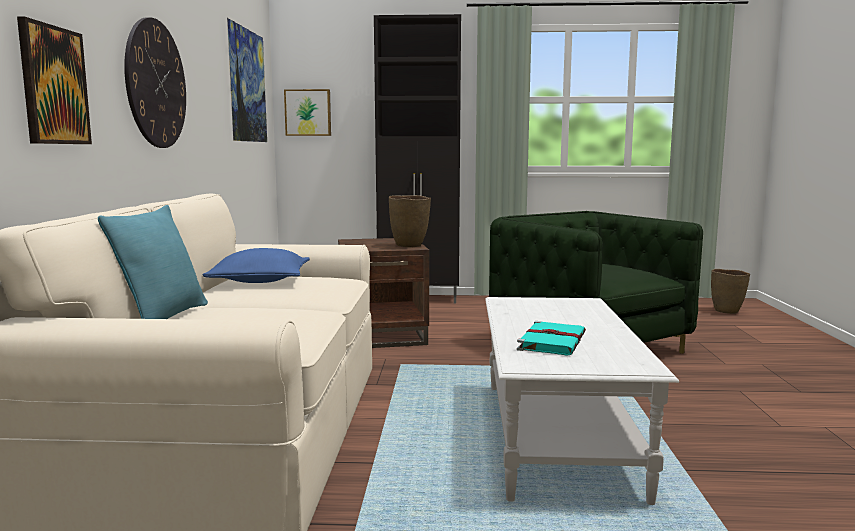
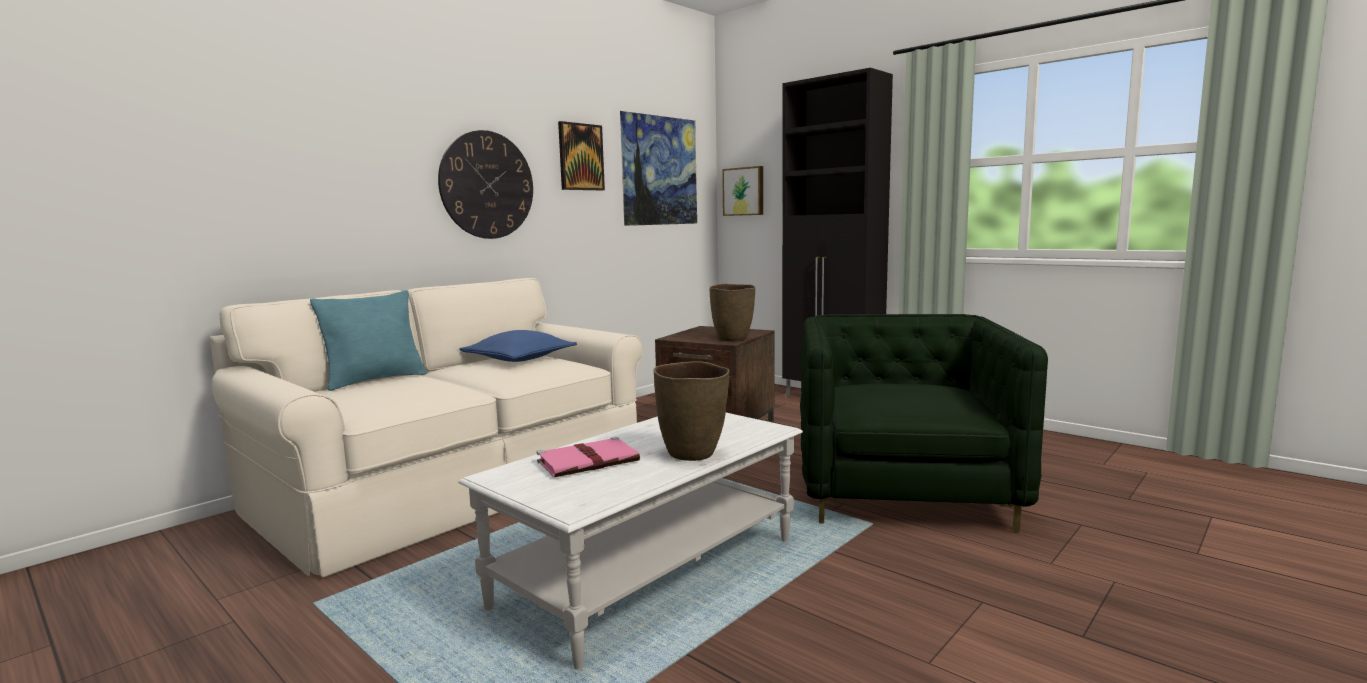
camera: 40 degrees right, 0 degrees up
(53, 85) = (340, 199): picture -> picture (580, 157)
(552, 341) = (589, 461): turquoise book -> pink book
(727, 311) = (1252, 494): brown vase -> brown vase (693, 453)

